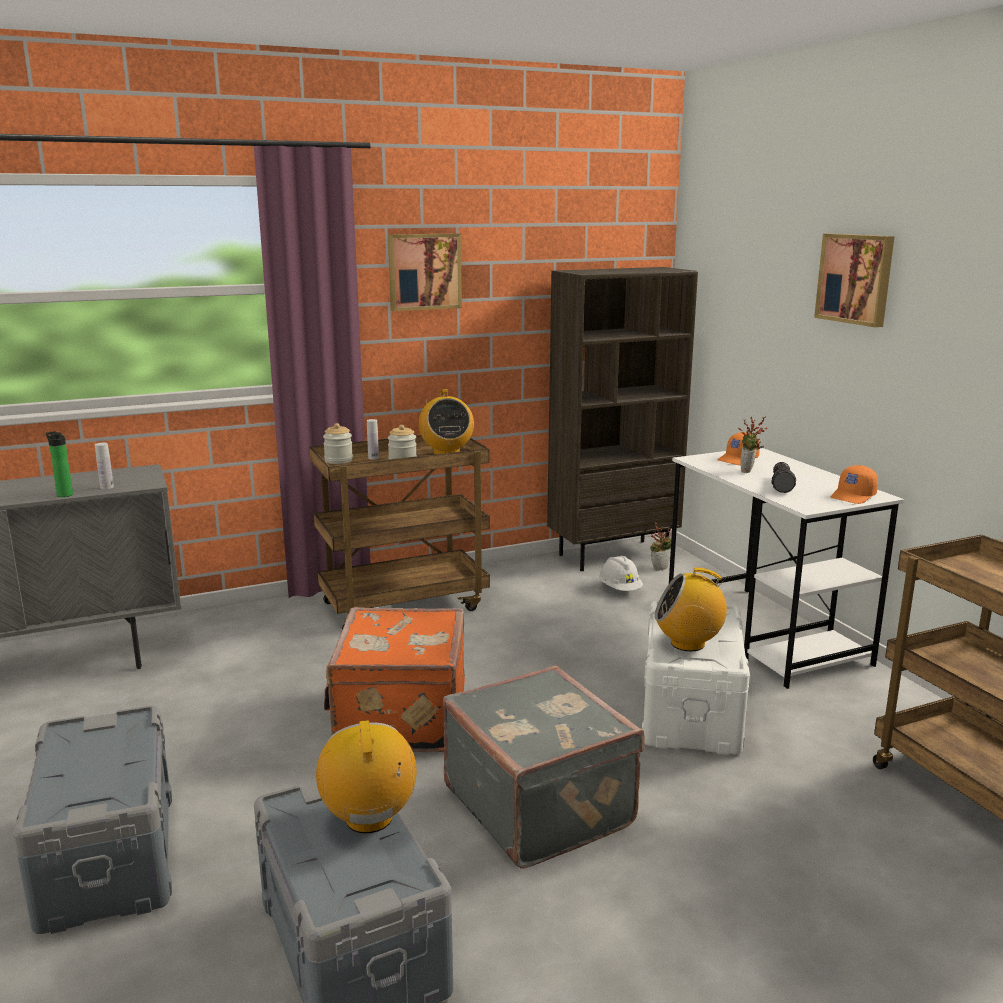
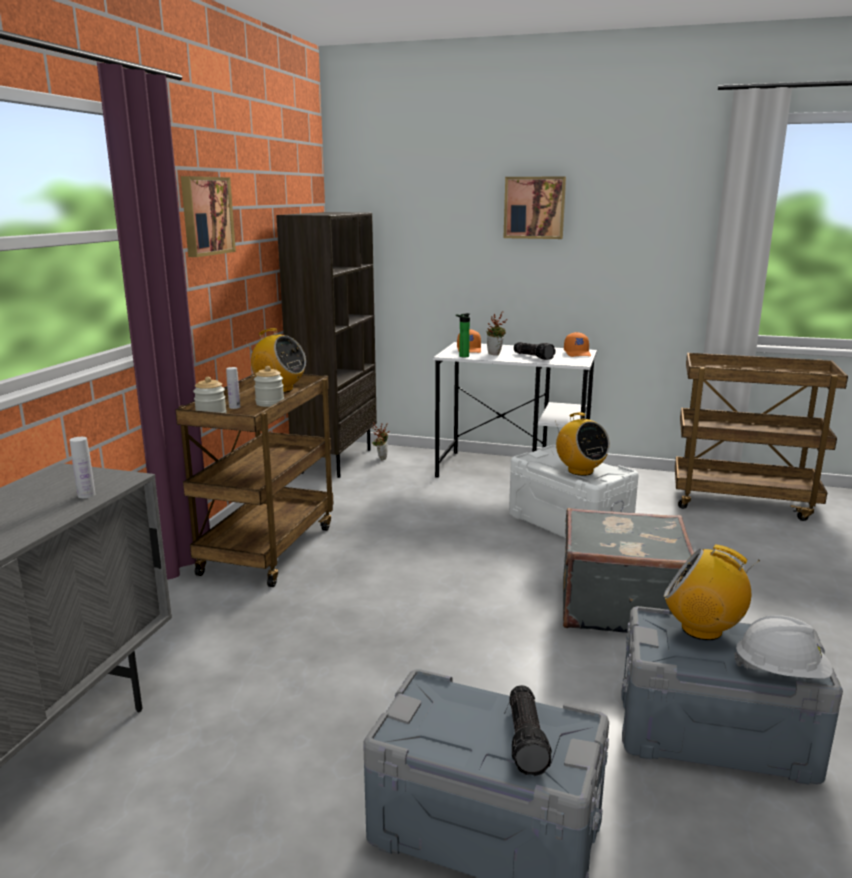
camera: 50 degrees left, 0 degrees up
(64, 494) = (59, 517): bottle -> bottle (462, 356)
(91, 785) = (528, 740): none -> flashlight
(399, 718) = (443, 613): orange suitcase -> none
(620, 589) = (388, 478): white hard hat -> white hard hat (781, 672)
(688, 643) = (580, 471): radio -> radio turned 75 degrees counterclockwise

